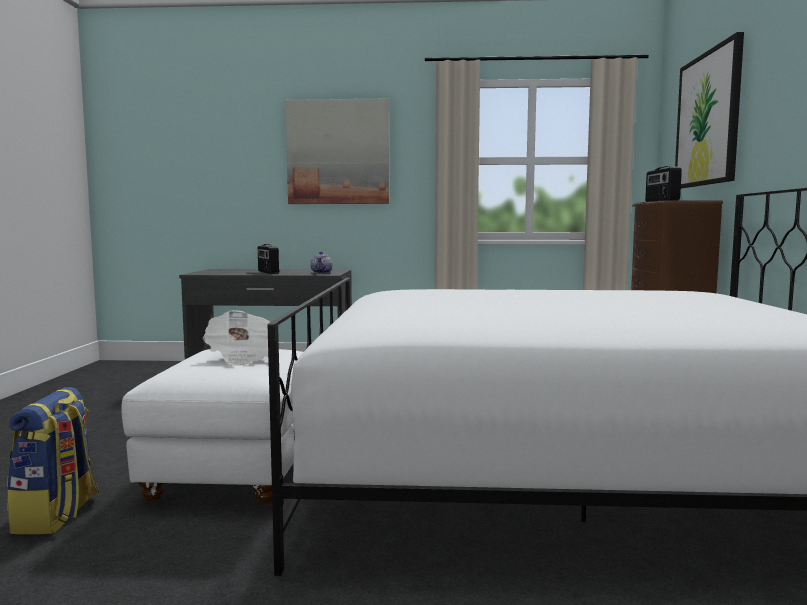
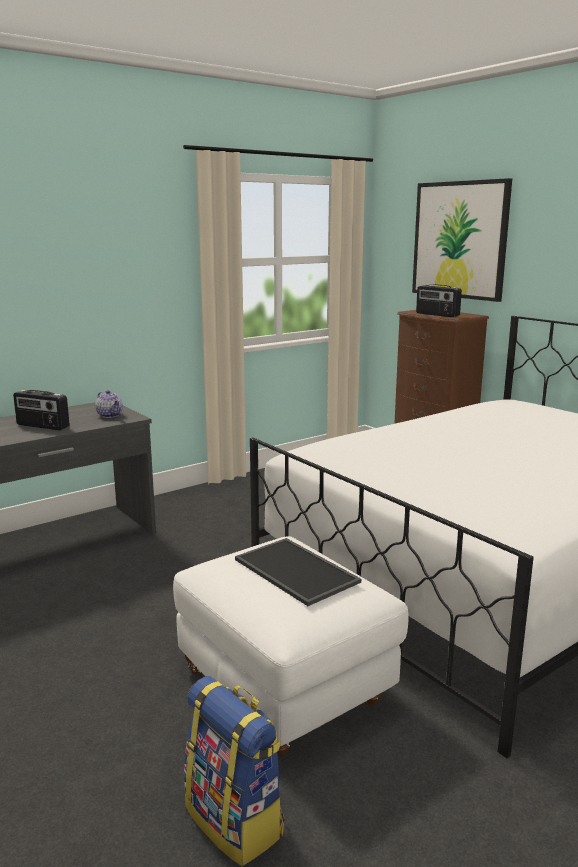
camera: 40 degrees left, 10 degrees up
(241, 357) = (298, 570): newspaper -> tray
(338, 152) = (83, 257): picture -> none

